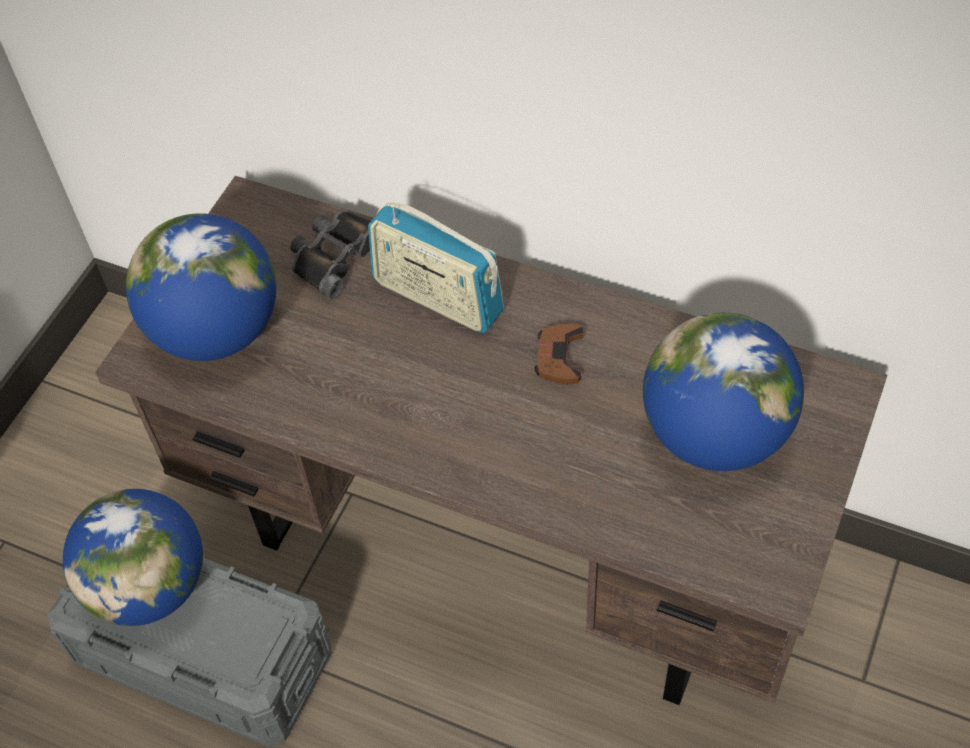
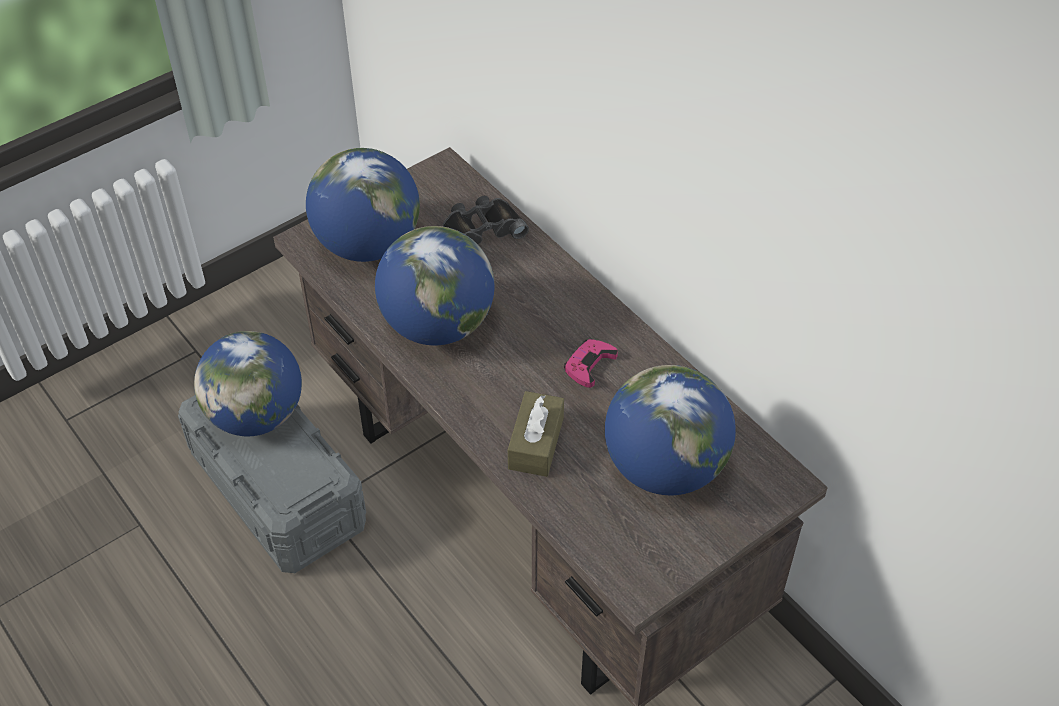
camera: 25 degrees right, 5 degrees down
(362, 389) = (437, 325): none -> globe
(437, 297) = (531, 287): radio -> none
(559, 357) = (589, 365): brown game controller -> pink game controller
(562, 474) = (536, 443): none -> brown tissue box

